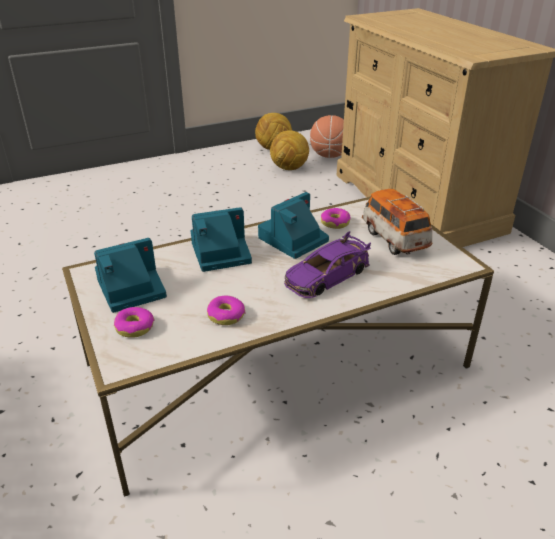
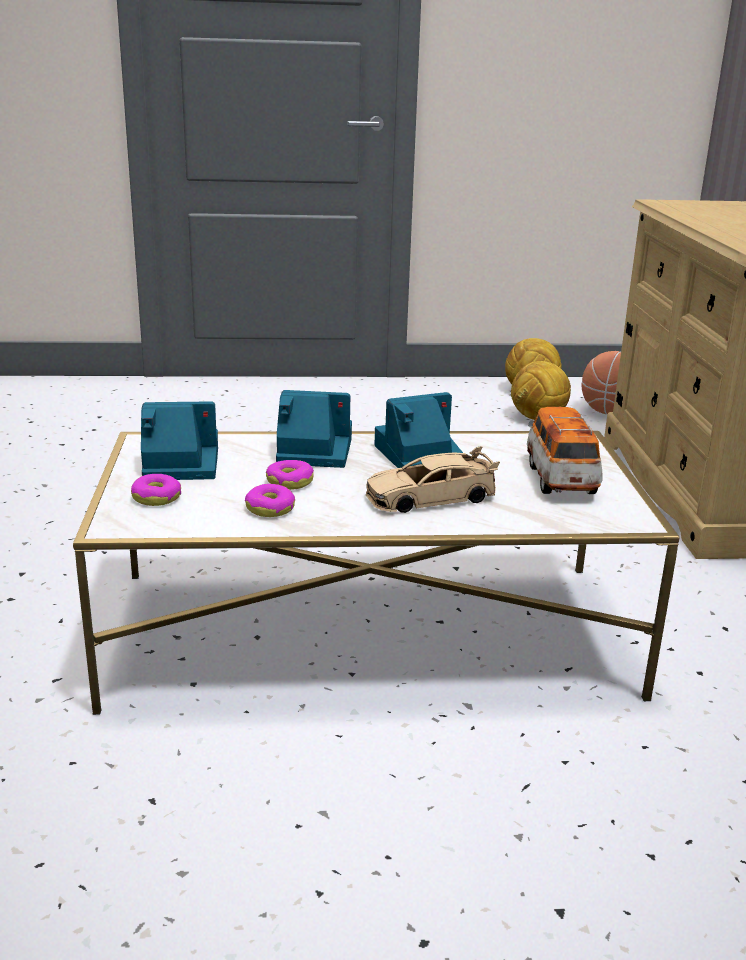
camera: 20 degrees right, 10 degrees down
(327, 276) = (431, 497): purple toy car -> beige toy car
(335, 222) = (491, 448): donut -> donut (290, 482)

